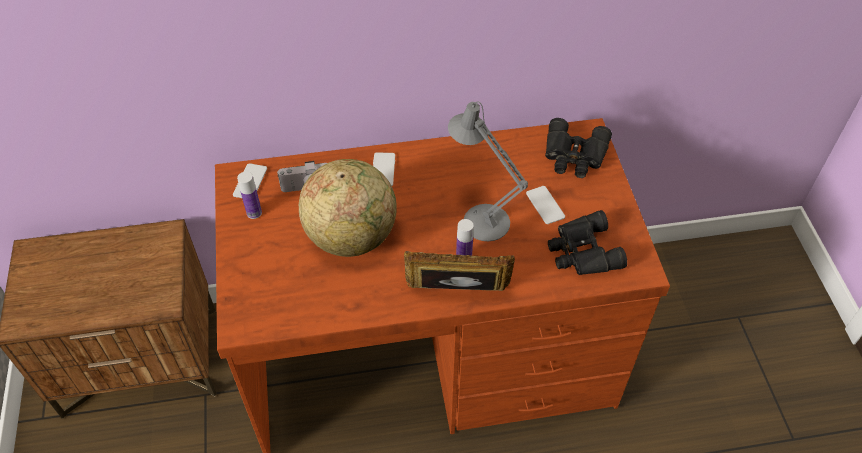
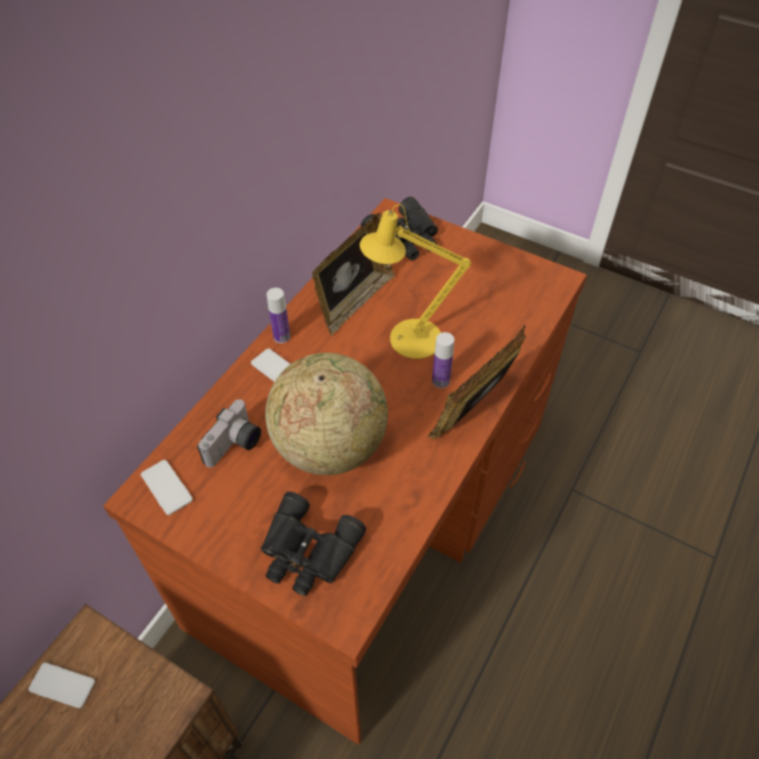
camera: 50 degrees left, 0 degrees up
(254, 213) = (211, 510): bottle -> bottle (281, 336)
(481, 218) = (407, 339): grey table lamp -> yellow table lamp
(482, 168) = (354, 301): none -> picture frame
(545, 205) = (437, 290): phone -> phone (62, 685)
(582, 252) = (507, 300): black binoculars -> black binoculars (307, 552)

